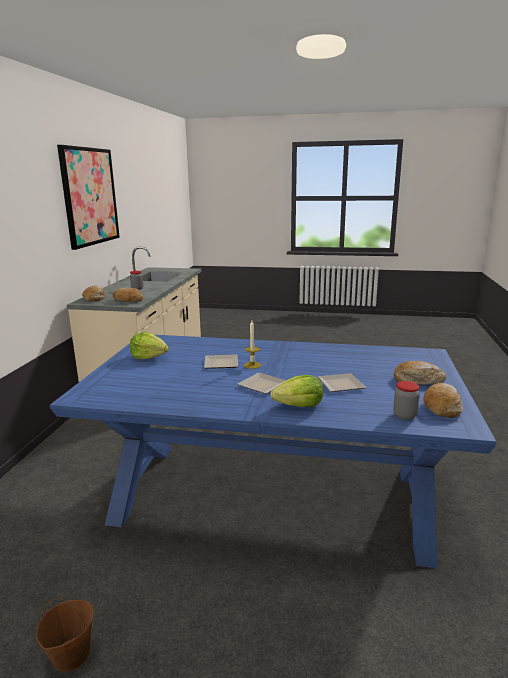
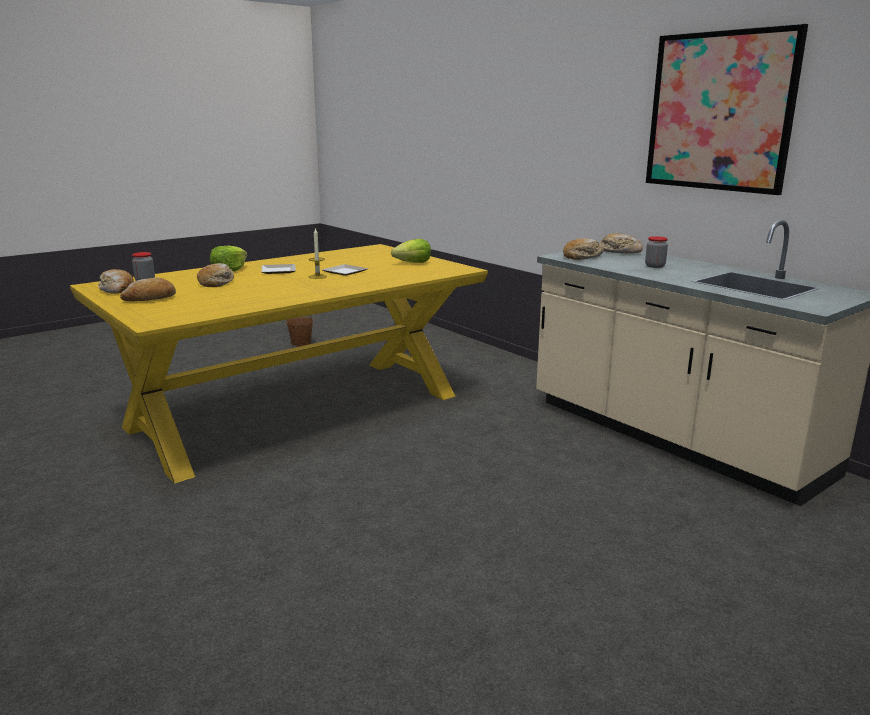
camera: 130 degrees right, 0 degrees up
(273, 495) = (296, 411): blue dining table -> yellow dining table
(340, 385) = (217, 282): plate -> bread

